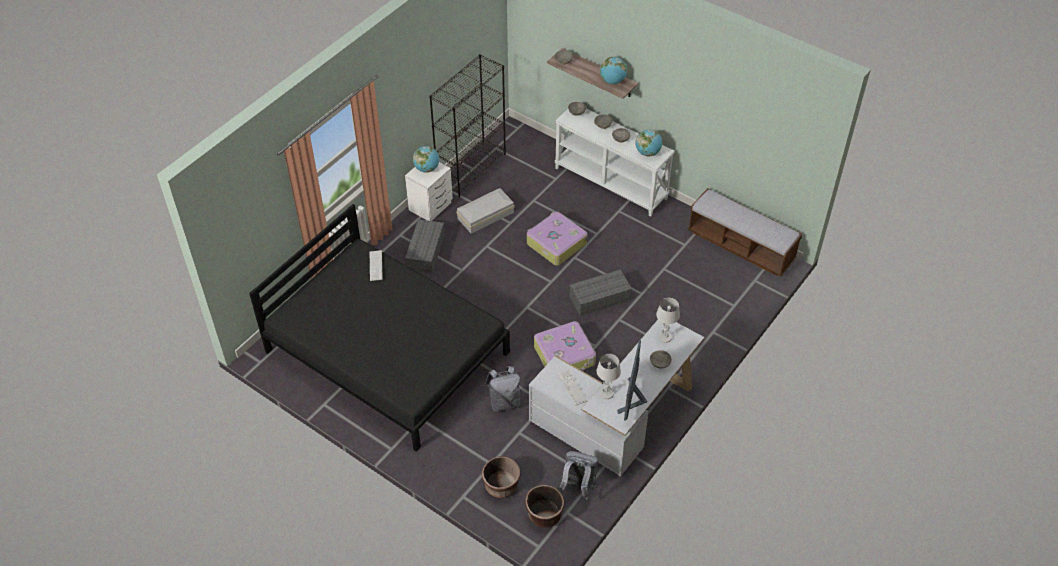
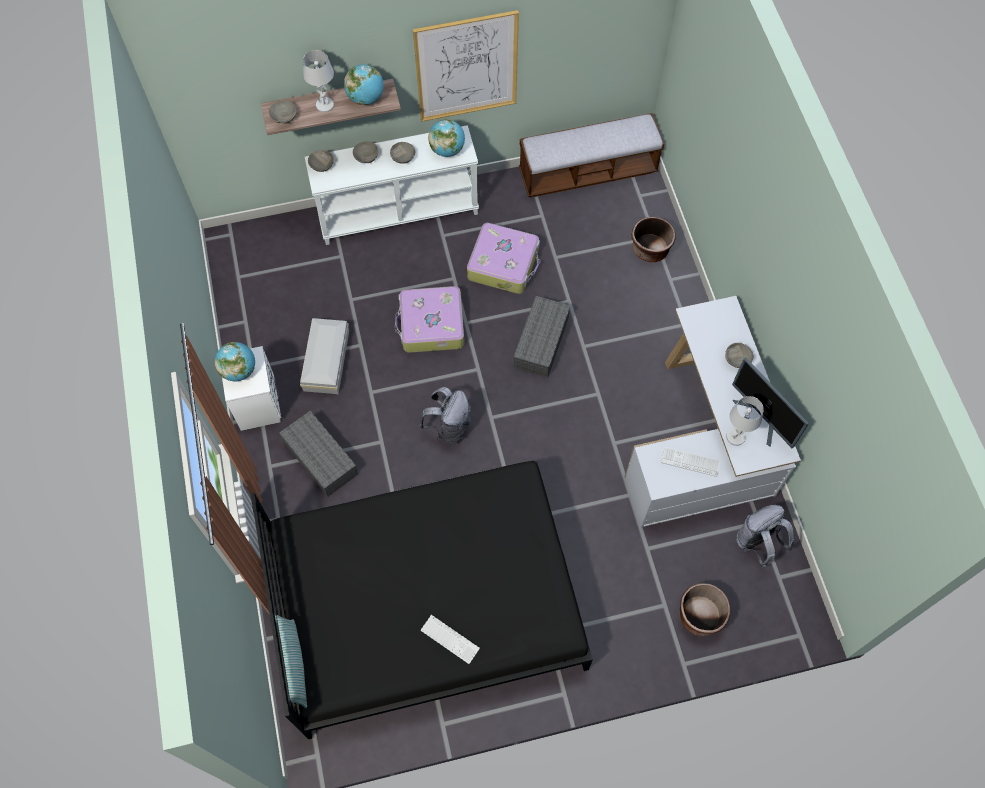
camera: 50 degrees left, 15 degrees up
(288, 297) = (293, 664): none -> pillow
(376, 265) = (335, 531): keyboard -> keyboard (450, 639)
(471, 168) = (244, 323): black bookcase -> none
(504, 402) = (596, 533): grey backpack -> grey backpack (449, 428)
(544, 514) = (766, 600): brown planter -> brown planter (650, 249)
(565, 356) = (586, 431): suitcase -> suitcase (504, 264)
(665, 337) = (707, 329): white table lamp -> white table lamp (325, 105)
(683, 105) = (466, 67): none -> picture

